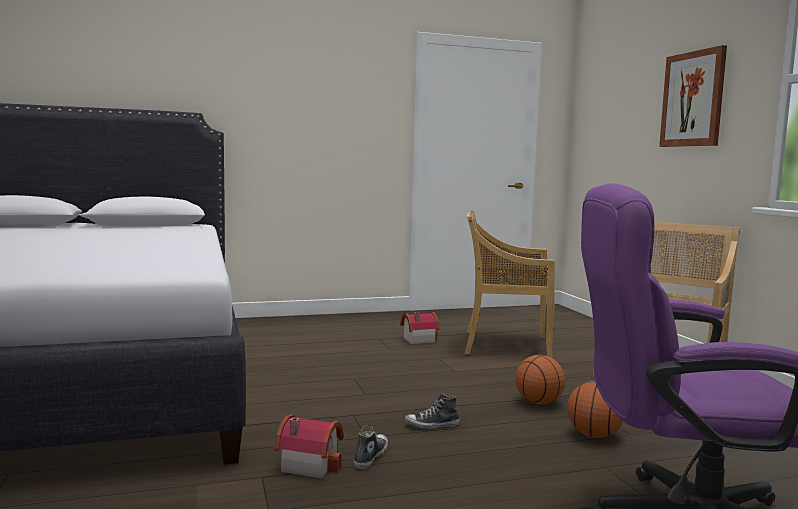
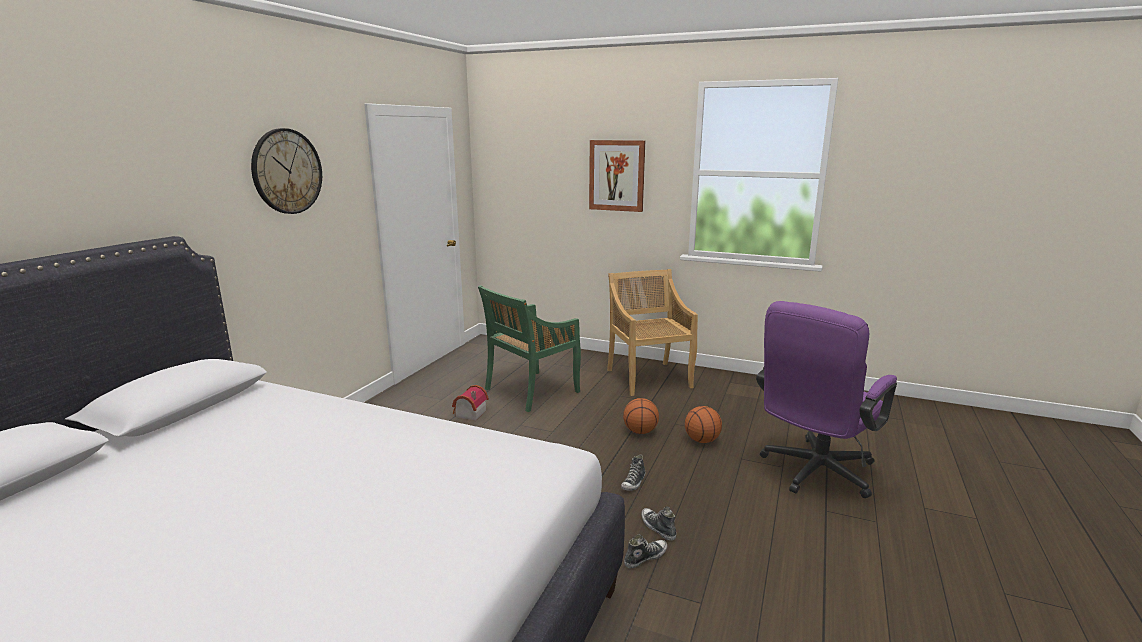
camera: 50 degrees left, 10 degrees up
(310, 463) = (645, 557): toy house -> shoe
(315, 82) = (287, 171): none -> wall clock
(504, 345) = (530, 391): beige chair -> green chair

